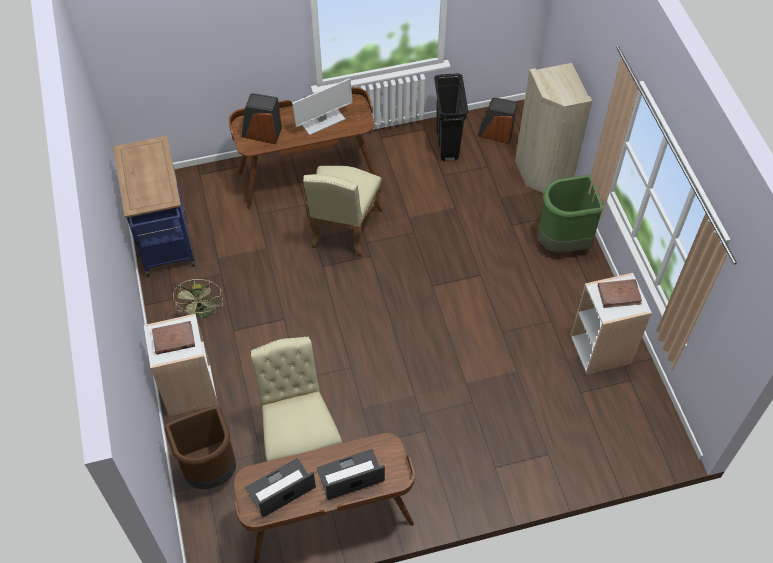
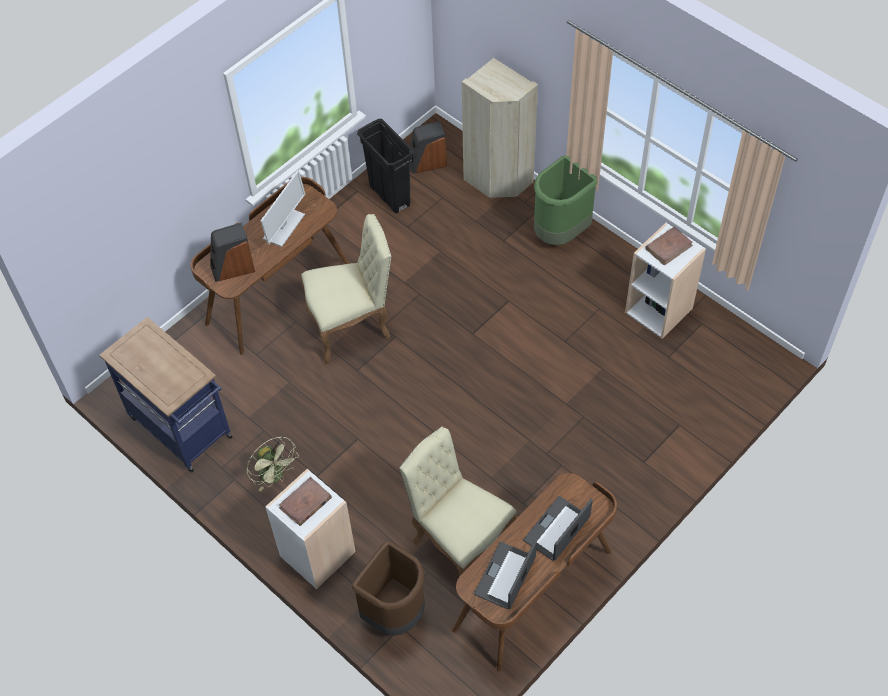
camera: 30 degrees left, 0 degrees up
(343, 229) = (351, 325): beige chair -> beige chair turned 90 degrees counterclockwise

